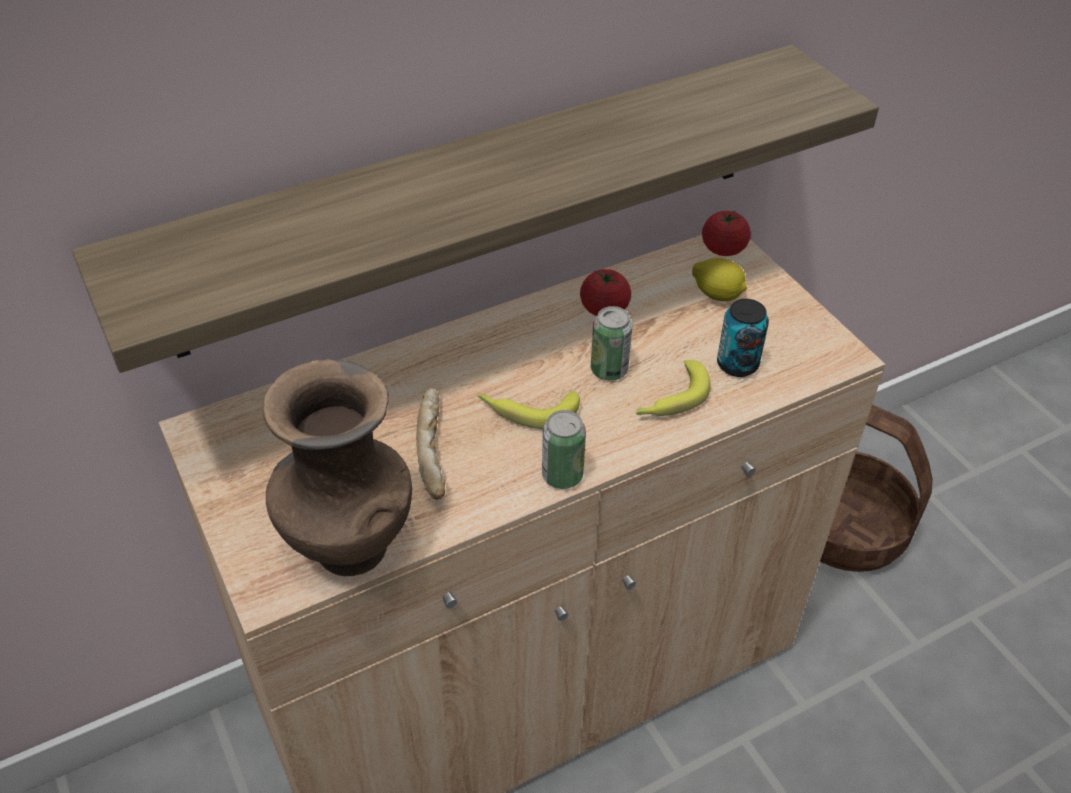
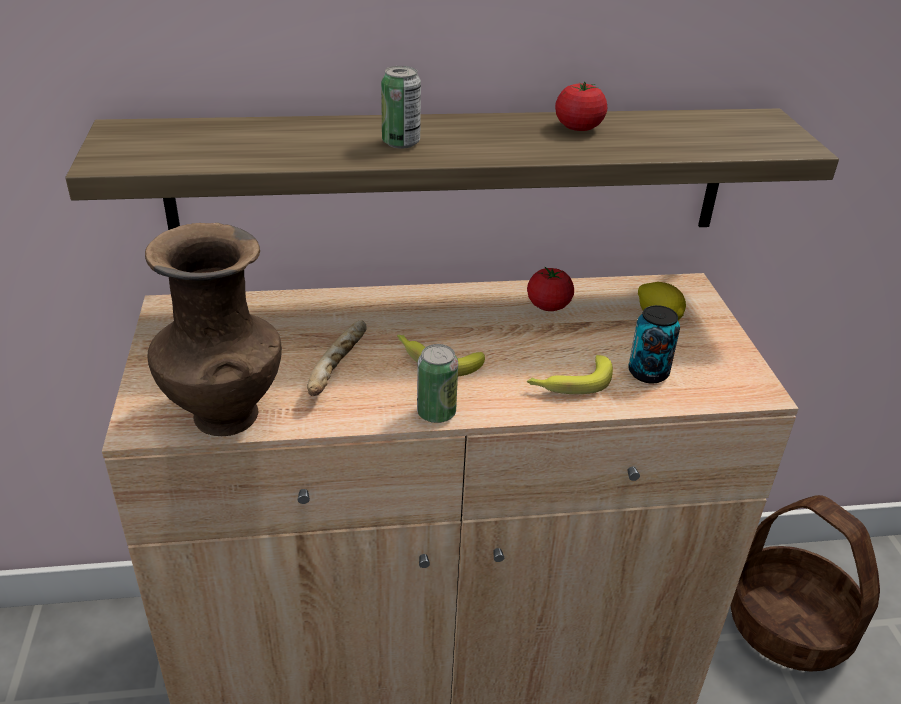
camera: 20 degrees right, 10 degrees down
(609, 370) = (526, 348): can -> can (401, 142)
(723, 249) = (683, 288): tomato -> tomato (578, 127)

